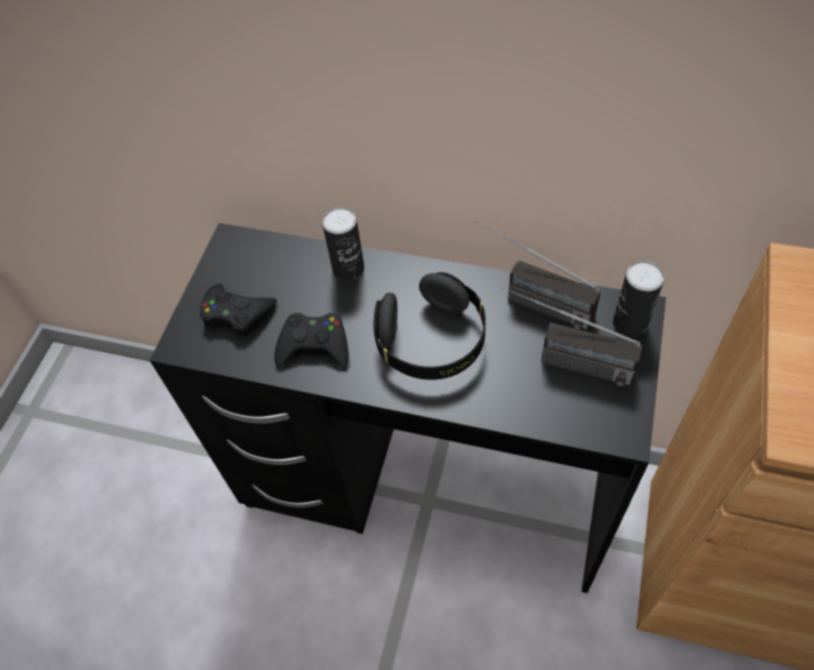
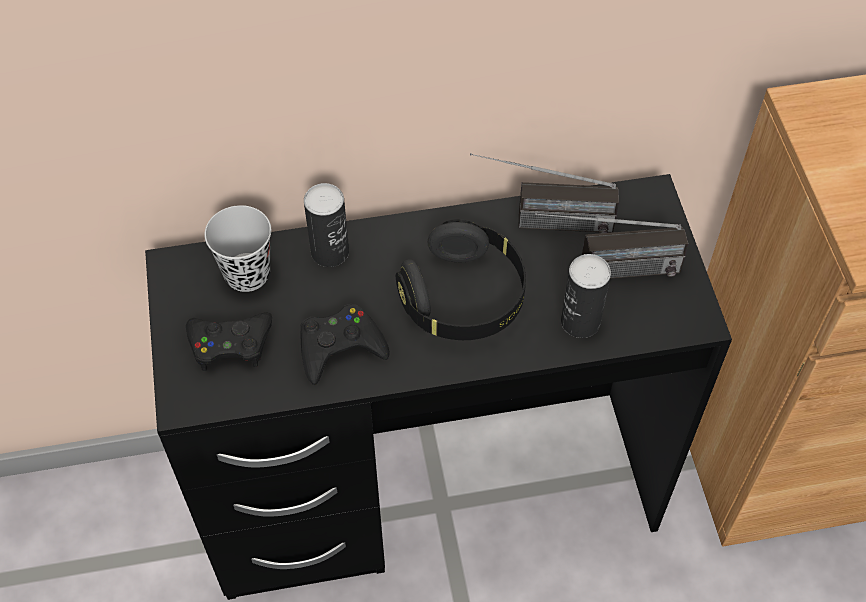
camera: 30 degrees left, 0 degrees up
(278, 264) = (247, 274): none -> black cup
(630, 323) = (649, 211): can -> can (580, 322)

